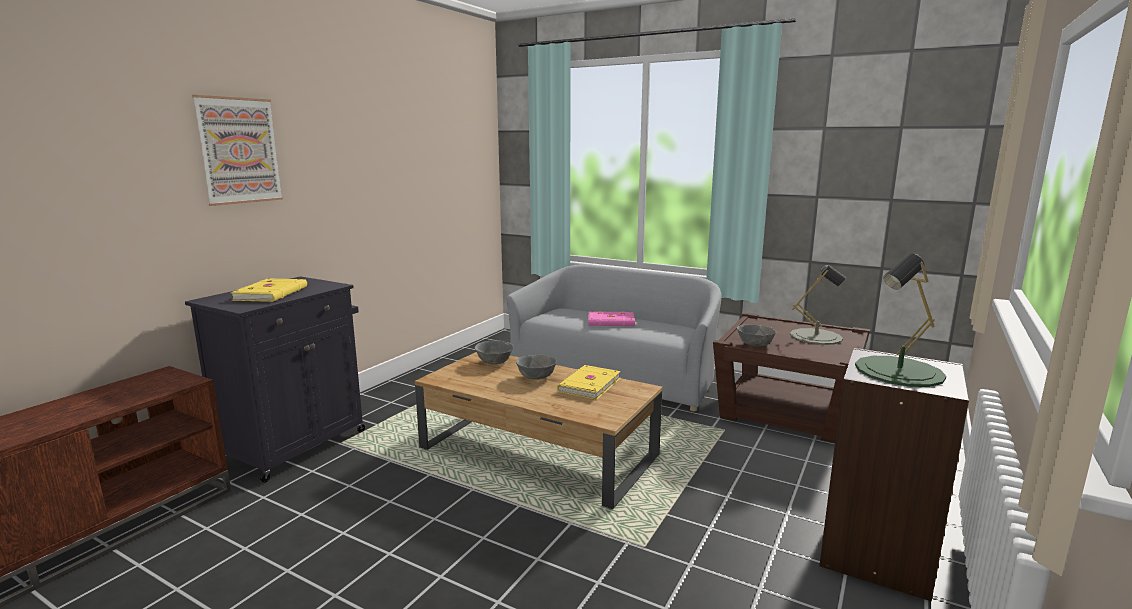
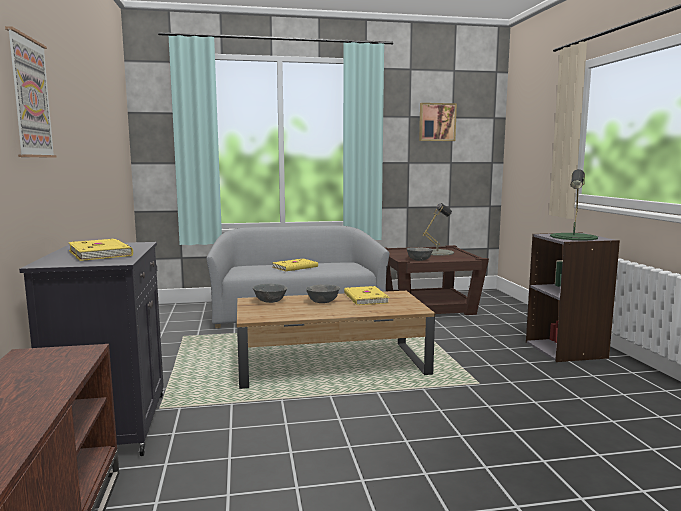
camera: 40 degrees left, 5 degrees down
(611, 322) = (295, 267): pink book -> yellow book
(870, 136) = (437, 122): none -> picture

